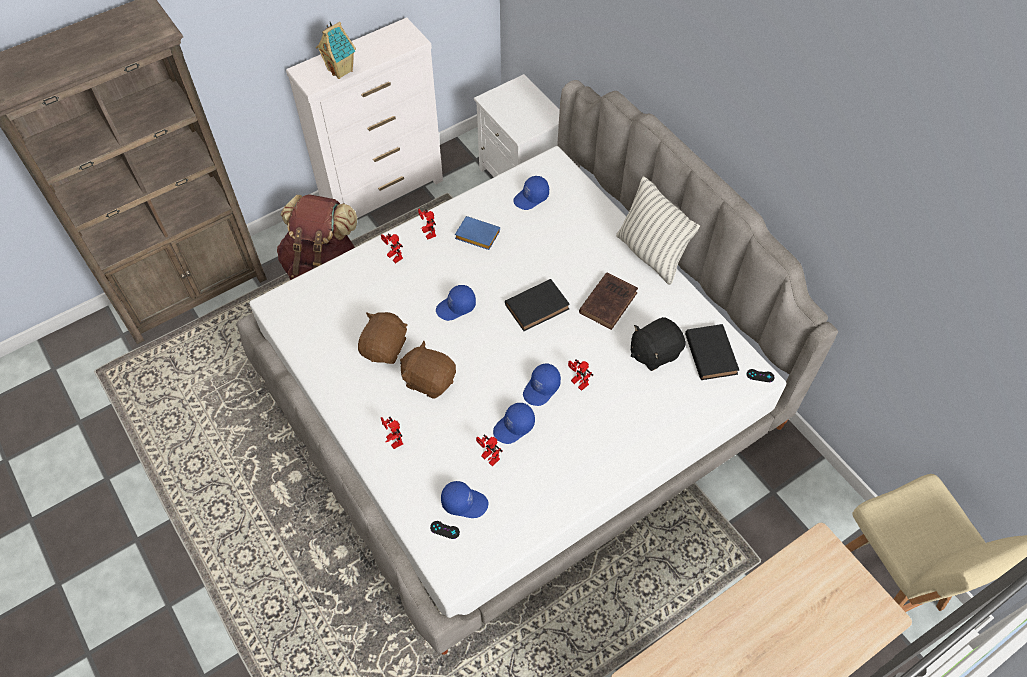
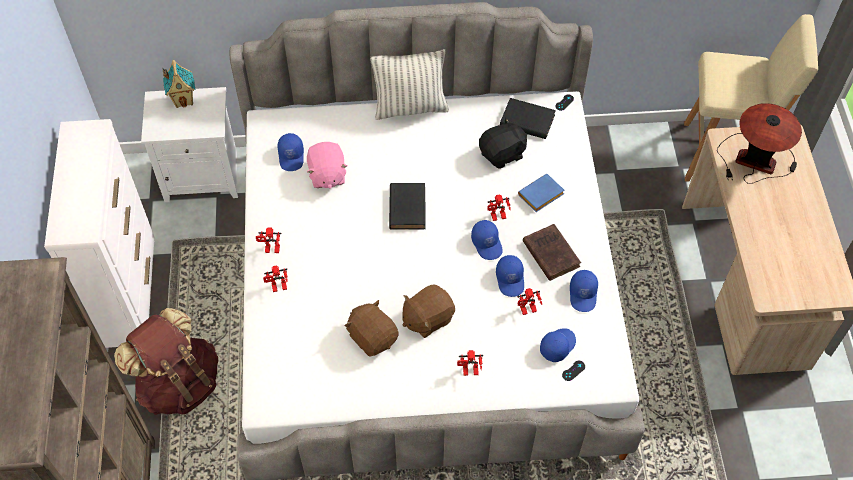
camera: 60 degrees left, 0 degrees up
(341, 70) = (86, 202): toy house -> toy house (184, 100)
(456, 307) = (367, 265): blue cap -> blue cap (583, 294)
(476, 236) = (302, 215): blue book -> blue book (540, 196)
(530, 231) = (327, 175): none -> pink plush toy
(609, 302) = (436, 158): brown book -> brown book (550, 253)
(654, 352) = (502, 154): black plush toy -> black plush toy turned 120 degrees counterclockwise
(817, 591) = (755, 160): none -> table lamp

